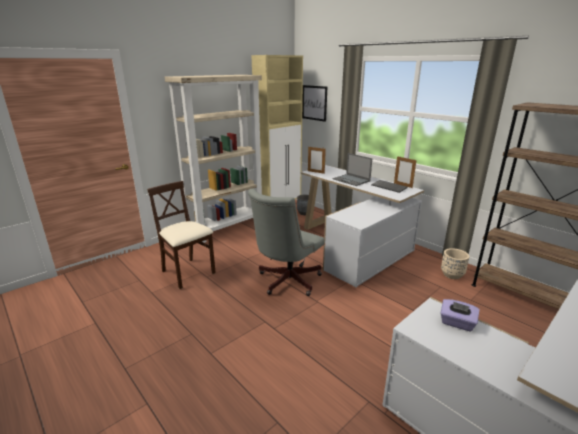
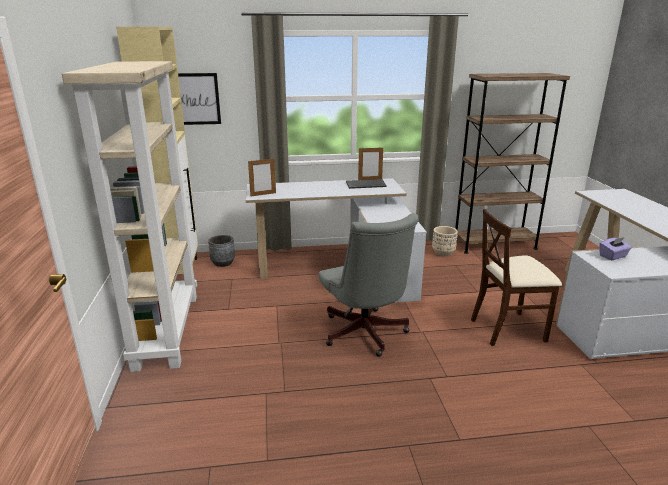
camera: 55 degrees left, 0 degrees up
(188, 273) = (253, 406): beige chair -> beige chair (508, 329)
(351, 180) = (320, 190): laptop -> none

